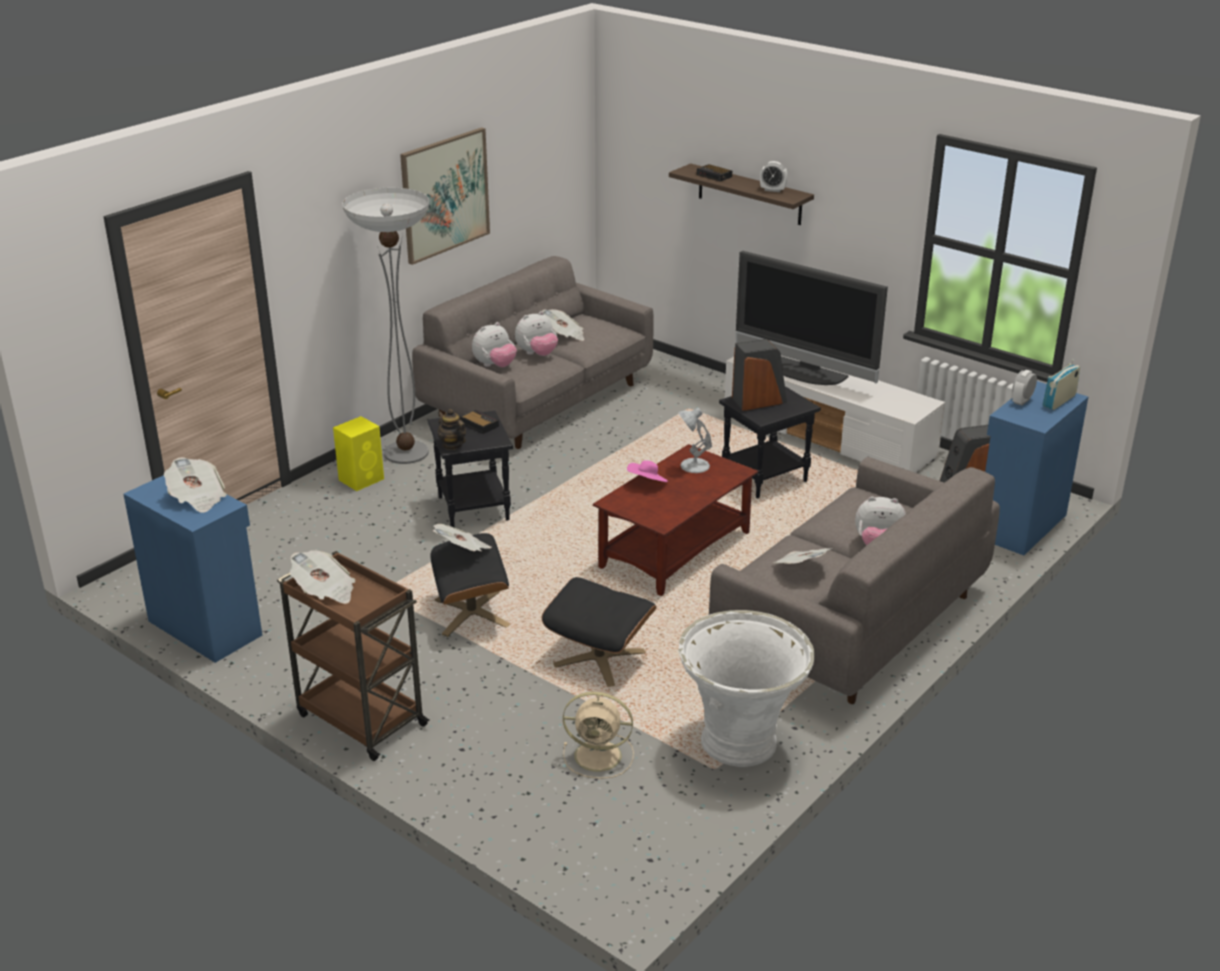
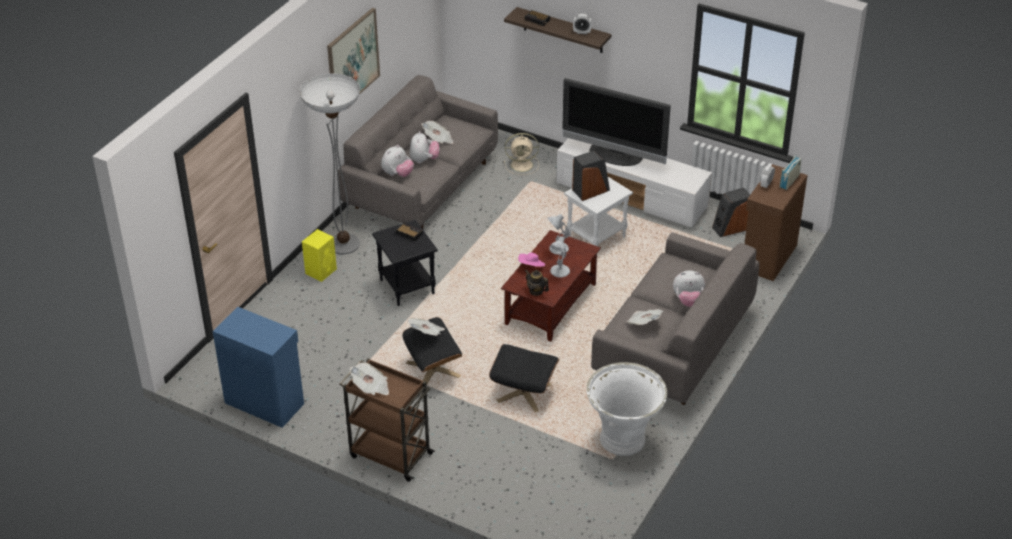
camera: 10 degrees left, 10 degrees up
(197, 498) = (263, 329): newspaper -> none
(452, 445) = (397, 254): teapot -> teapot (536, 291)
(537, 354) = (424, 160): plush toy -> plush toy turned 45 degrees counterclockwise
(600, 756) = (543, 459): beige fan -> beige fan (522, 165)
(687, 492) = (559, 271): none -> white table lamp
(764, 477) = (596, 237): black side table -> white side table
(1019, 525) = (768, 257): blue cabinet -> brown cabinet

